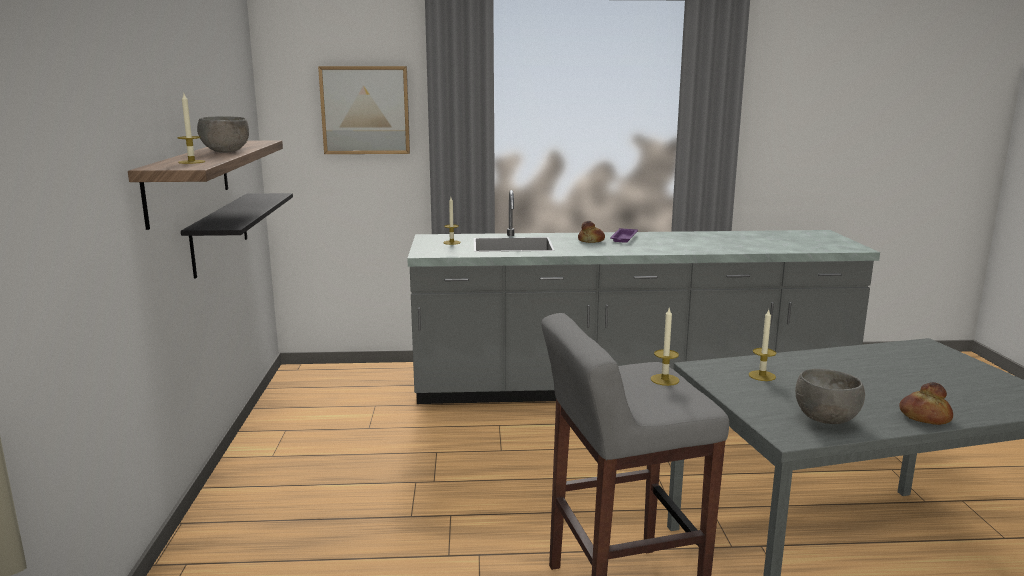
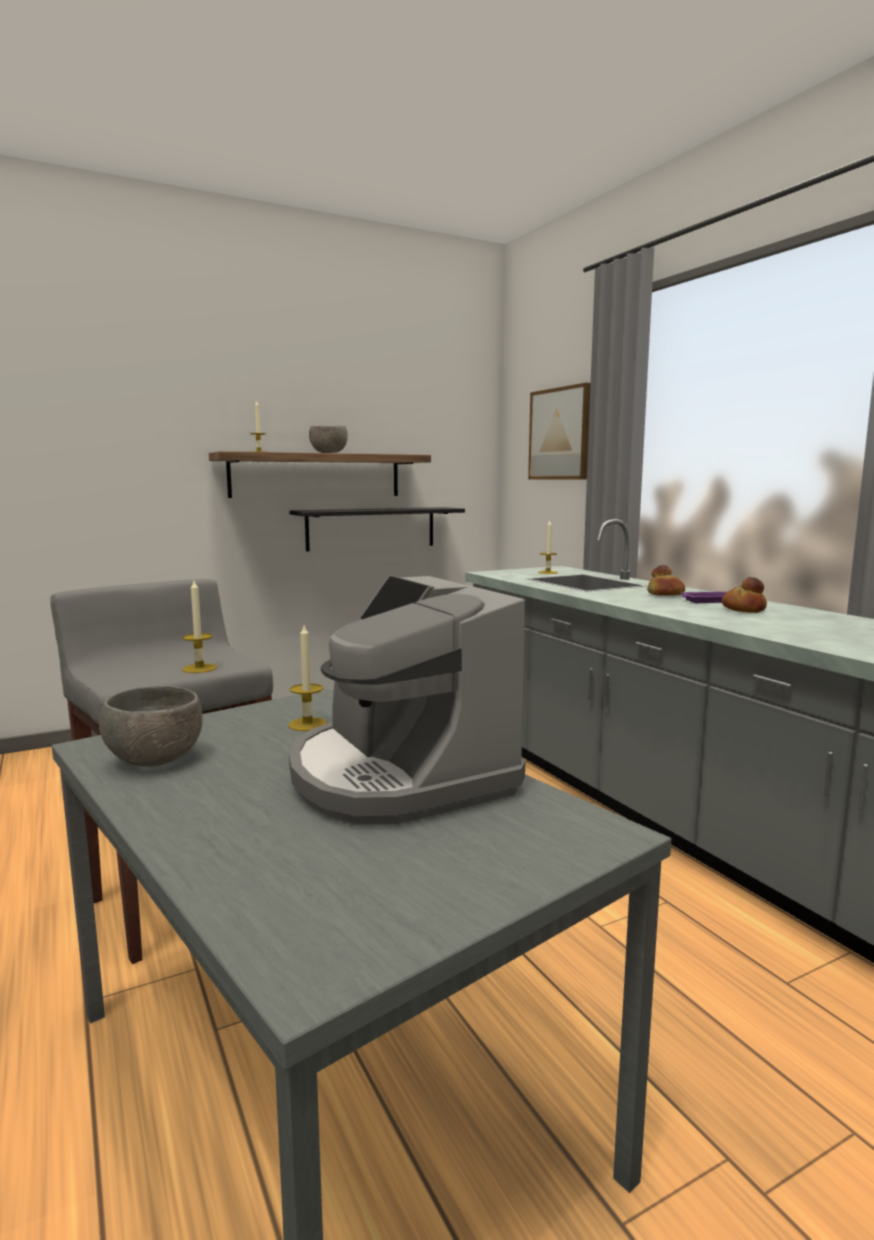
camera: 65 degrees right, 5 degrees down
(858, 367) = (398, 775): none -> coffee machine
(924, 417) = (180, 822): bread -> bread (743, 609)

